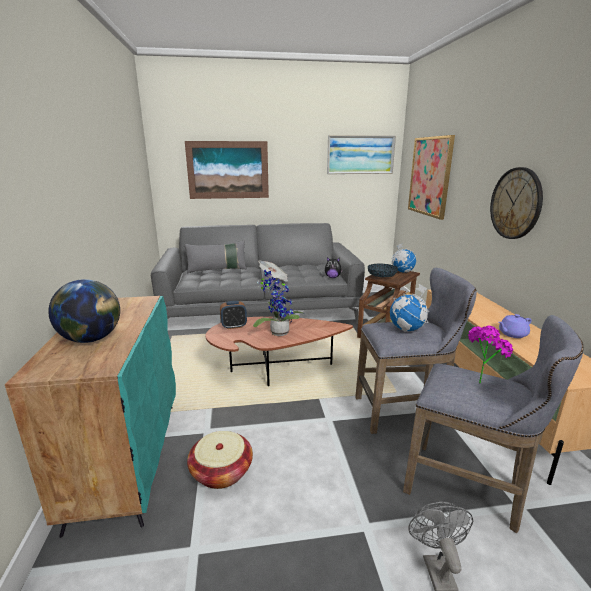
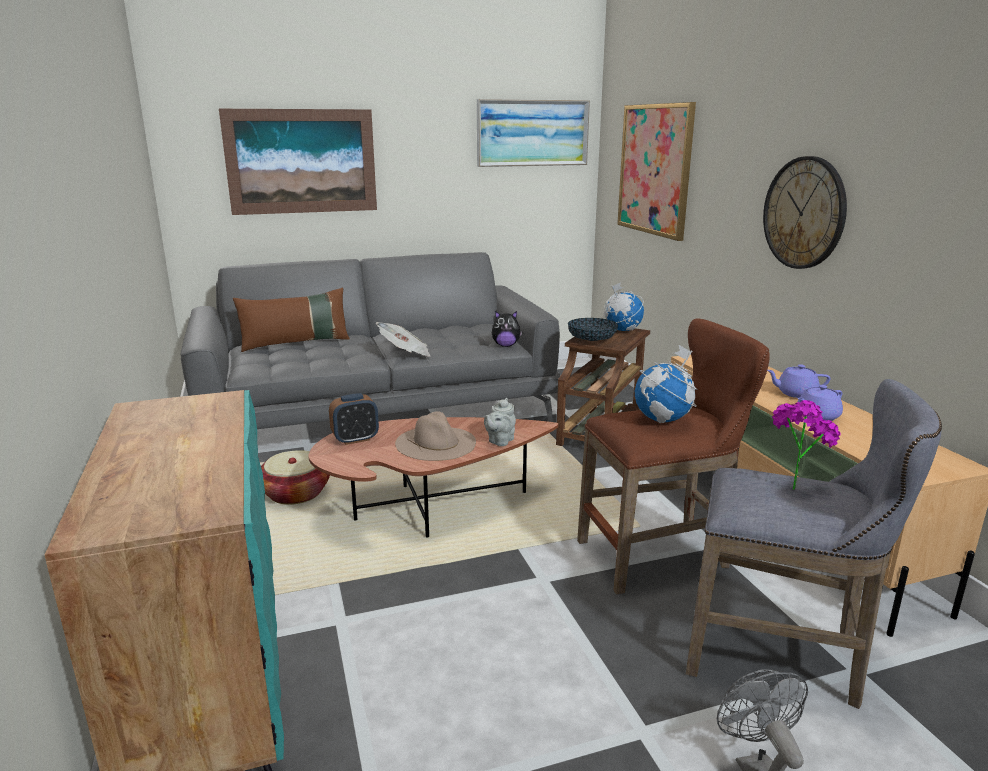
camera: 10 degrees left, 0 degrees up
(91, 339) = (161, 470): globe -> none
(217, 270) = (296, 343): grey pillow -> brown pillow
(221, 472) = (387, 682): basket -> basket (295, 493)
(278, 332) = (436, 443): potted plant -> beige hat
(315, 333) = (500, 441): none -> grey teapot
(405, 411) = (661, 555): grey stool -> brown stool
(502, 318) = (795, 393): none -> purple teapot

